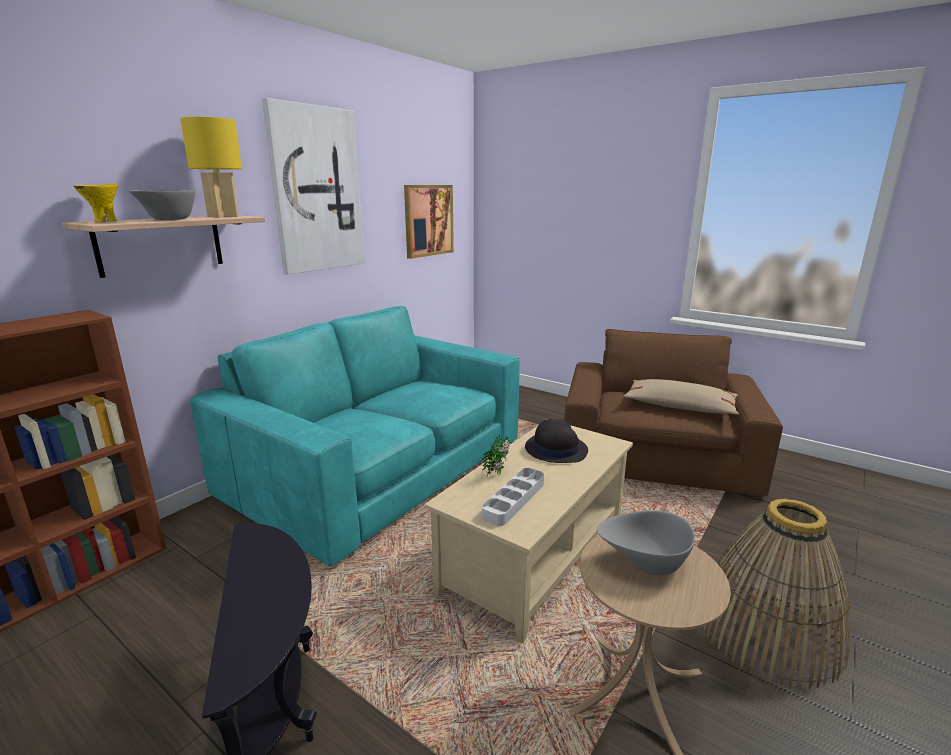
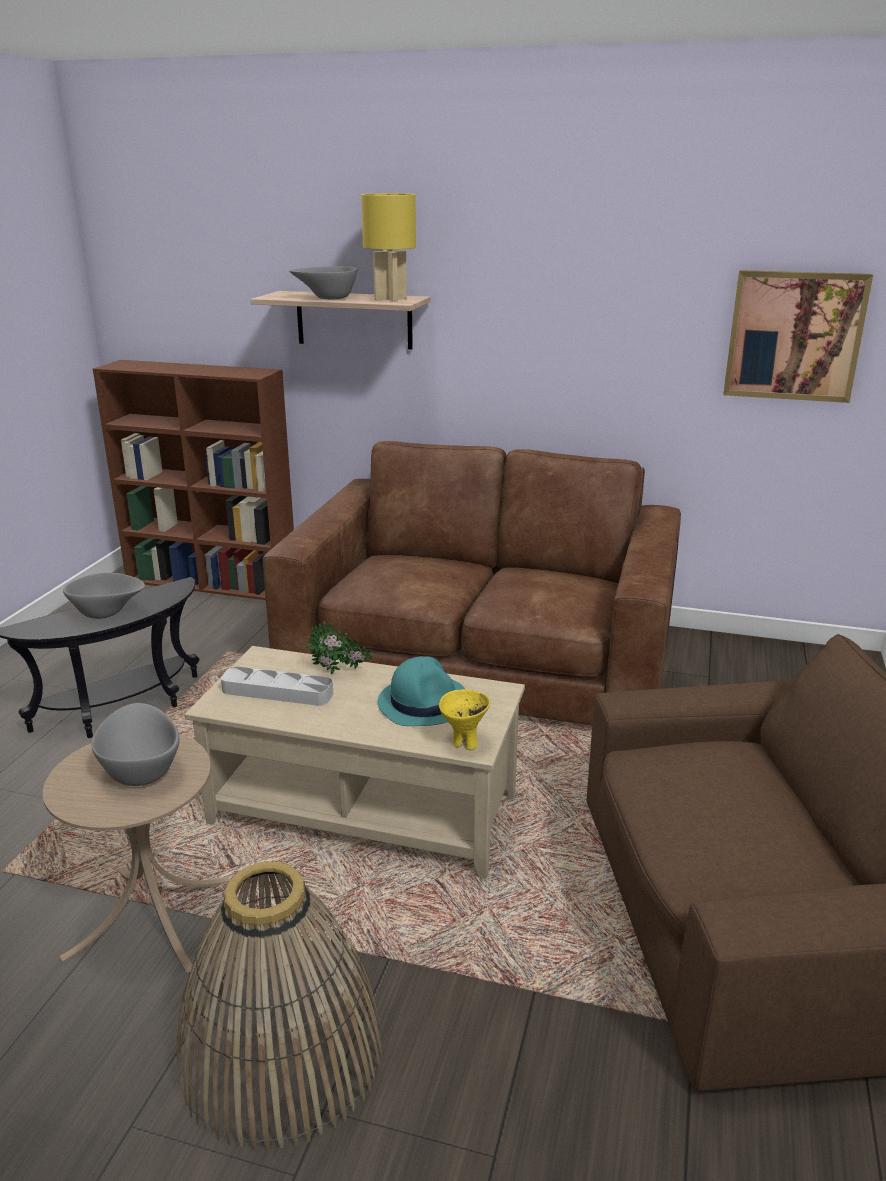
camera: 70 degrees right, 5 degrees up
(105, 221) = (293, 293): yellow bowl -> yellow bowl (464, 743)
(268, 589) = (108, 613): none -> grey bowl
(316, 190) = (555, 272): picture -> none
(378, 468) = (483, 656): turquoise sofa -> brown sofa
(555, 449) = (424, 702): black hat -> turquoise hat
(679, 407) = (727, 822): beige pillow -> none

